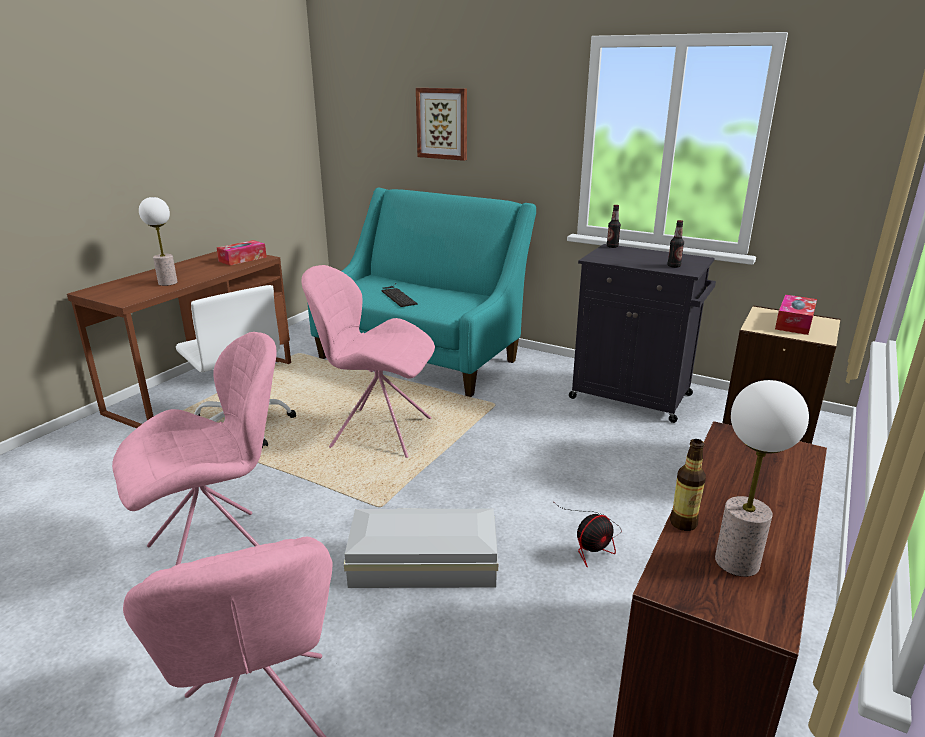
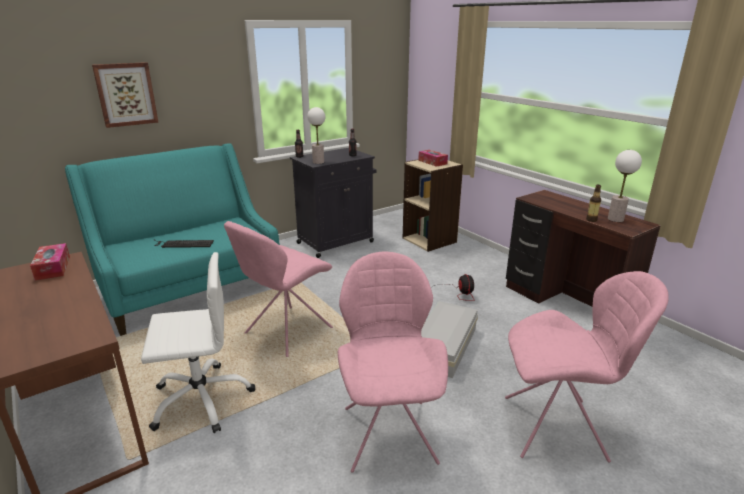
camera: 65 degrees left, 0 degrees up
(167, 283) = (66, 311): table lamp -> table lamp (318, 162)

